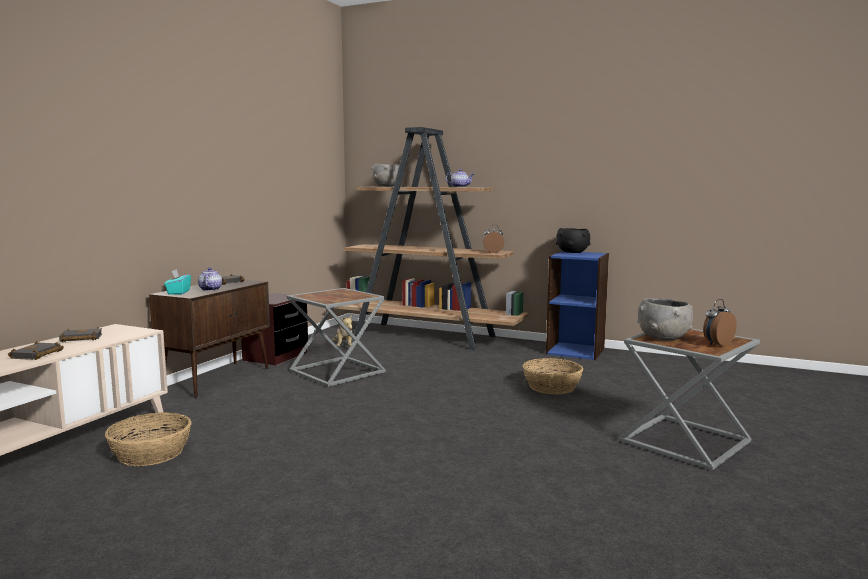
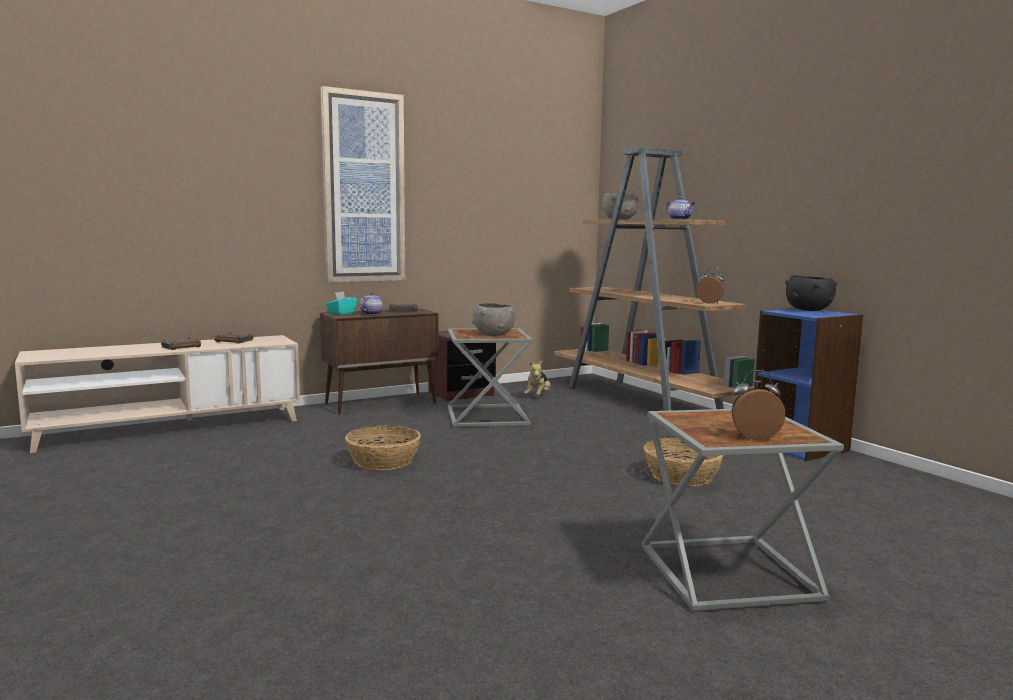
camera: 35 degrees right, 0 degrees up
(151, 454) = (236, 446): basket -> basket (383, 461)
(178, 159) = (363, 188): none -> picture
(663, 338) = (701, 418): grey bowl -> grey bowl (494, 334)

